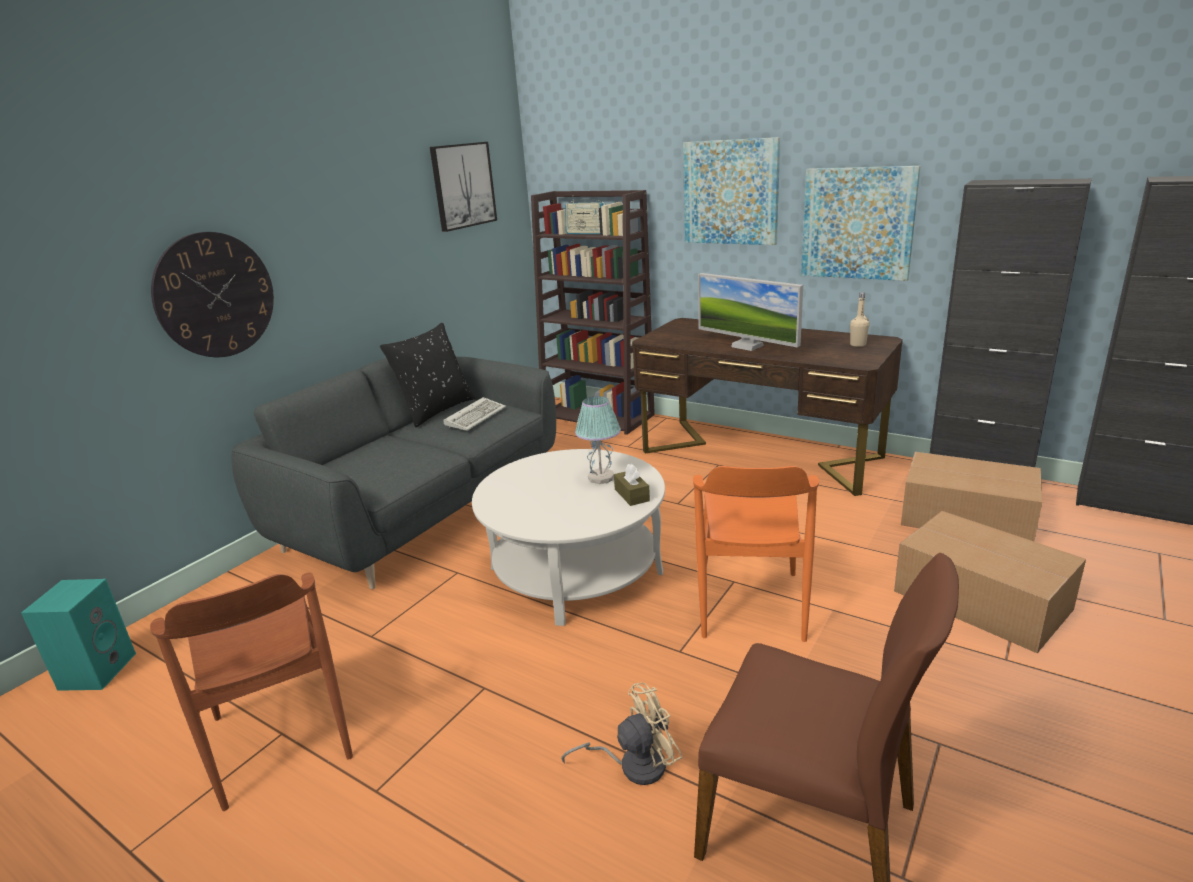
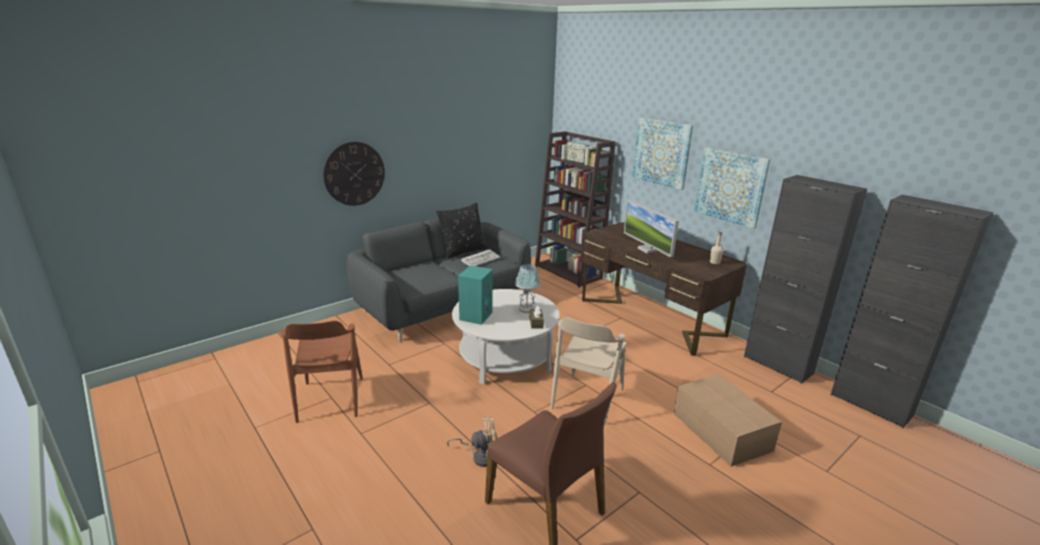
camera: 15 degrees right, 0 degrees up
(97, 670) = (264, 348): turquoise speaker -> turquoise speaker (475, 315)
(463, 185) = (508, 123): picture -> none
(750, 604) = (587, 399): orange chair -> beige chair
(968, 518) = (752, 385): cardboard box -> none

